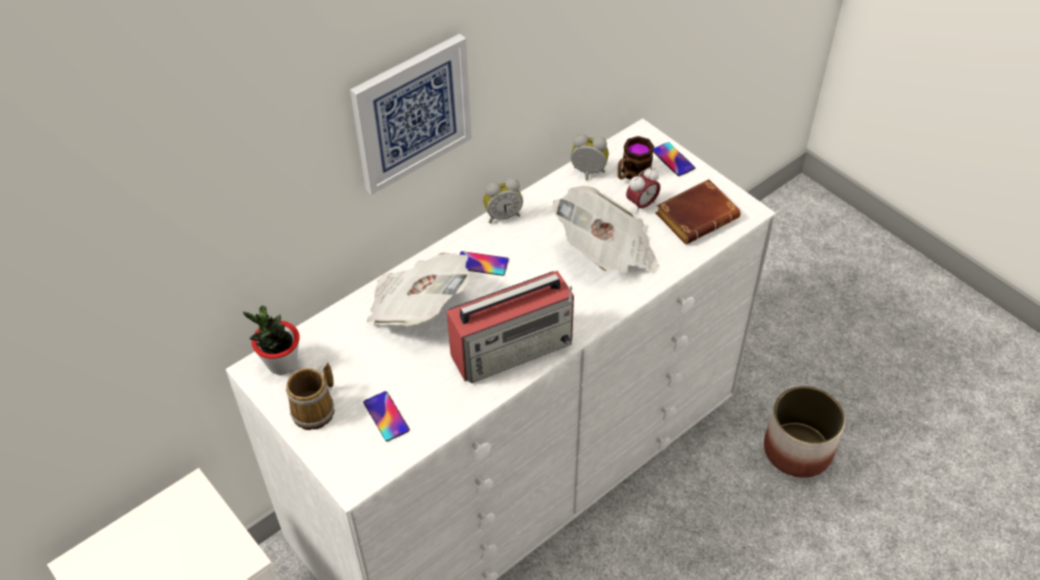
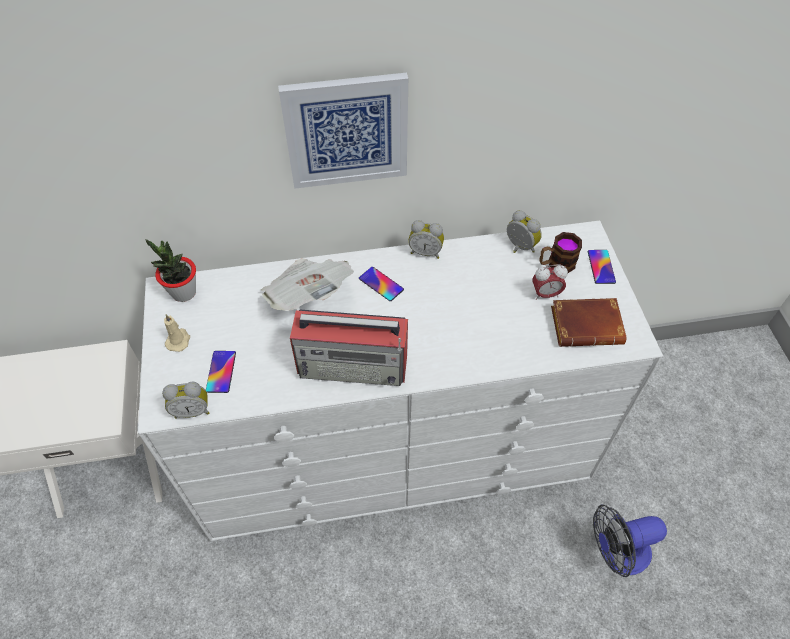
camera: 30 degrees right, 5 degrees up
(316, 410) = (178, 340): mug -> beige candle
(386, 464) = (192, 410): none -> alarm clock
(606, 252) = (487, 321): newspaper -> none
(798, 450) = (616, 553): planter -> fan

